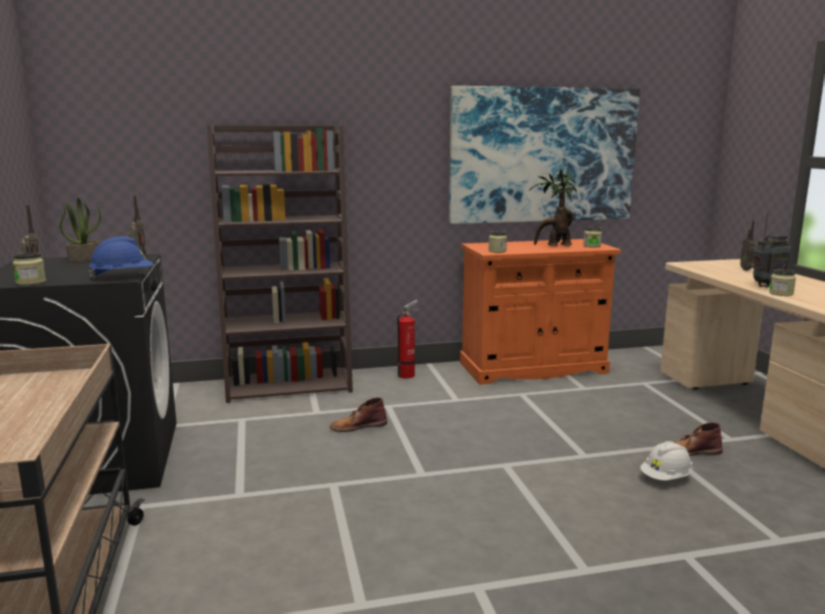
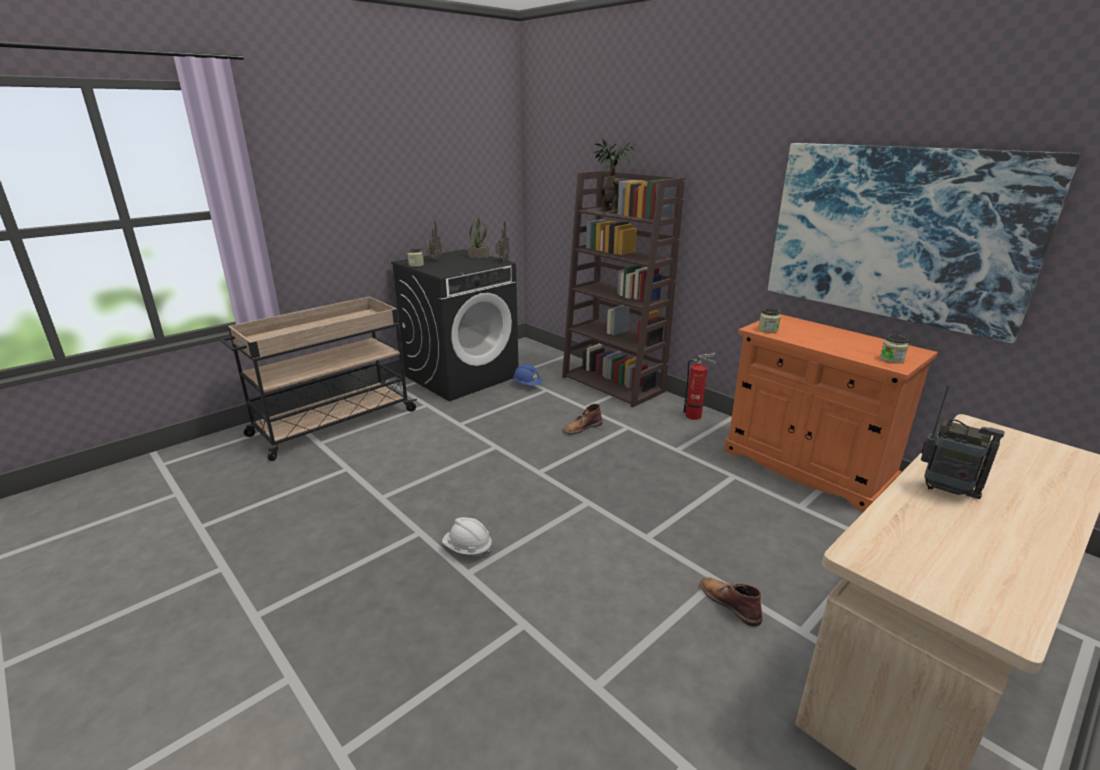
camera: 60 degrees right, 10 degrees up
(123, 277) = (446, 273): blue hard hat -> blue hard hat (527, 385)
(358, 426) = (581, 427): brown boot -> brown boot turned 75 degrees counterclockwise
(555, 245) = (851, 345): potted plant -> potted plant (609, 211)
(666, 478) = (652, 593): white hard hat -> white hard hat (467, 548)
(747, 270) = (1035, 470): radio -> none
(781, 293) = (912, 502): jar -> none

